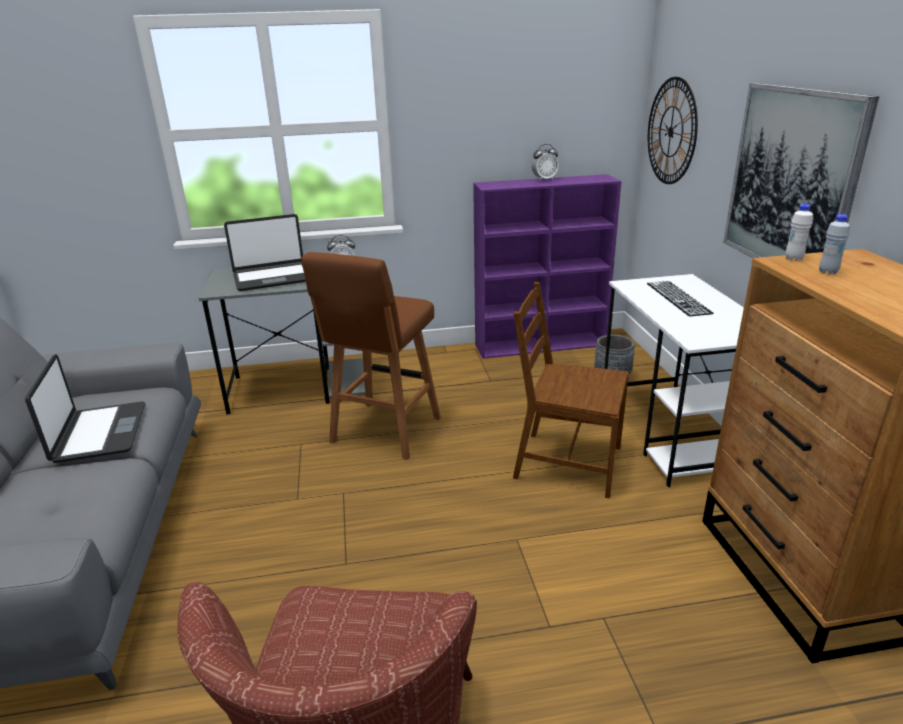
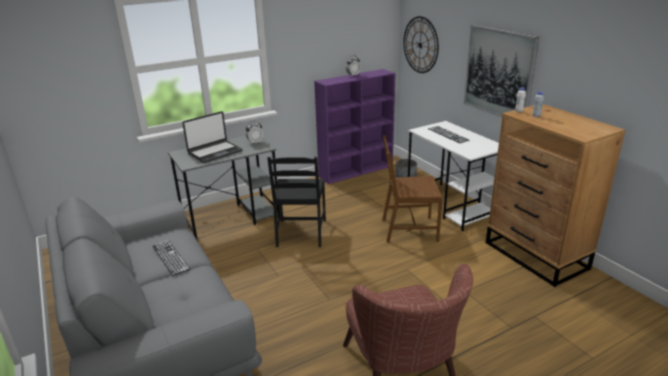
camera: 20 degrees left, 0 degrees up
(99, 433) = (170, 257): laptop -> keyboard
(384, 432) = (301, 233): brown stool -> black chair

